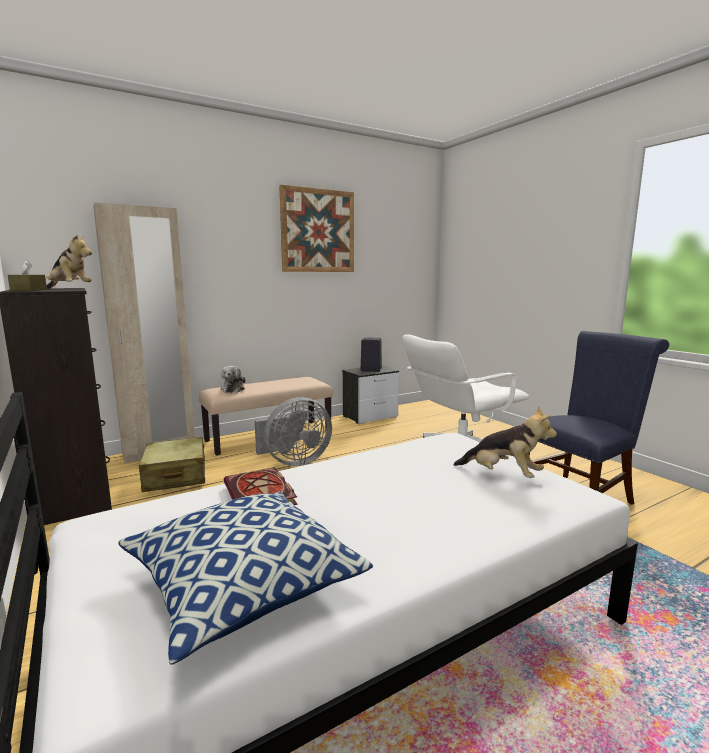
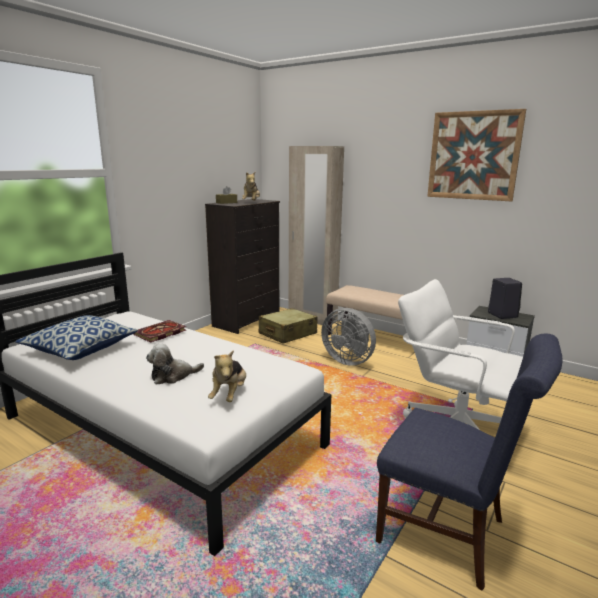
camera: 65 degrees right, 5 degrees up
(233, 389) = (355, 290): plush toy -> plush toy (173, 376)

